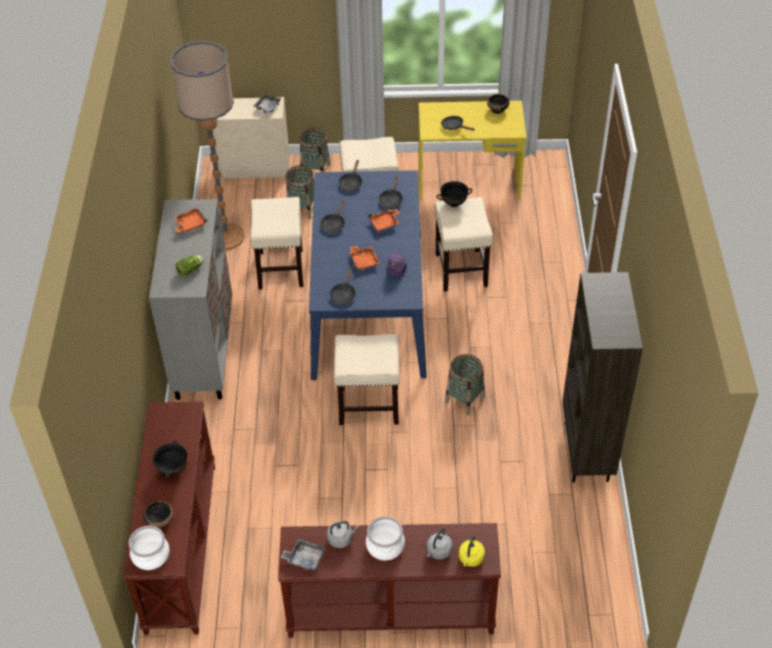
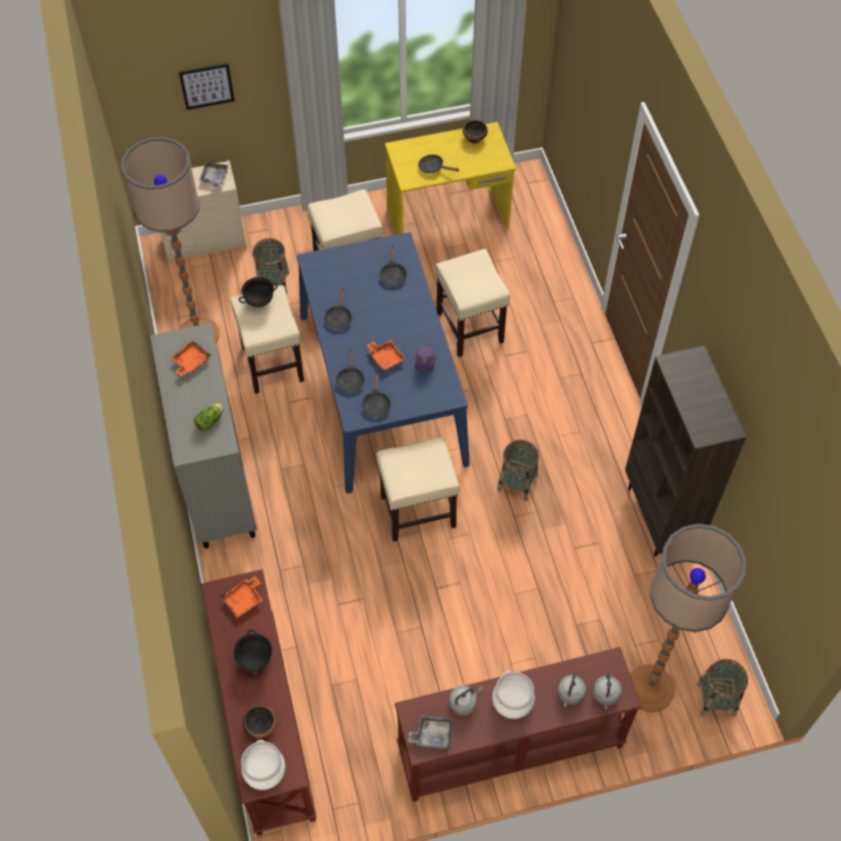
camera: 15 degrees left, 10 degrees up
(270, 24) = (207, 86): none -> picture
(315, 170) = (273, 231): basket -> basket (716, 699)
(351, 183) = (342, 261): black frying pan -> black frying pan (350, 380)
(384, 223) = (394, 306): orange tray -> orange tray (244, 600)
(454, 203) = (457, 262): black bowl -> black bowl (259, 301)
(471, 559) = (606, 695): yellow kettle -> grey kettle
(534, 590) = (649, 688): none -> floor lamp

